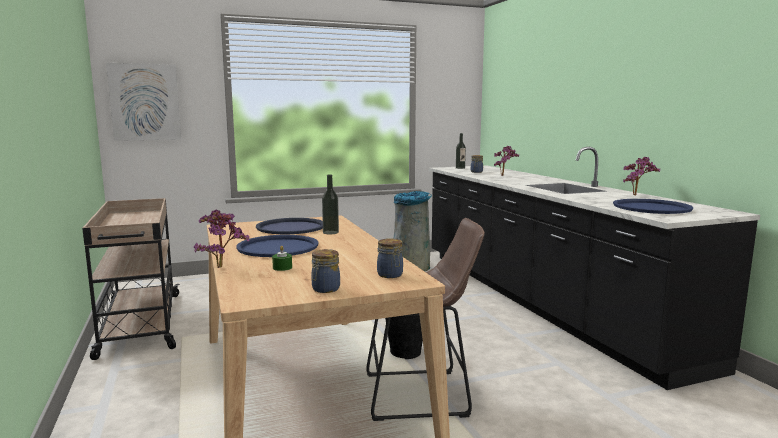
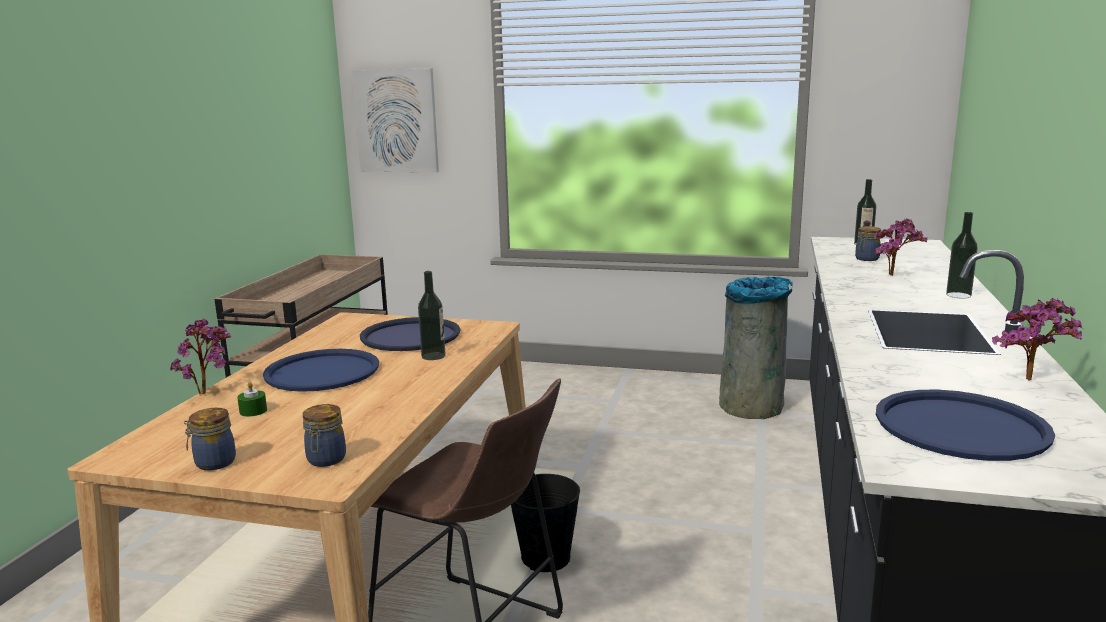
camera: 35 degrees right, 5 degrees up
(545, 178) = (958, 295): none -> bottle

